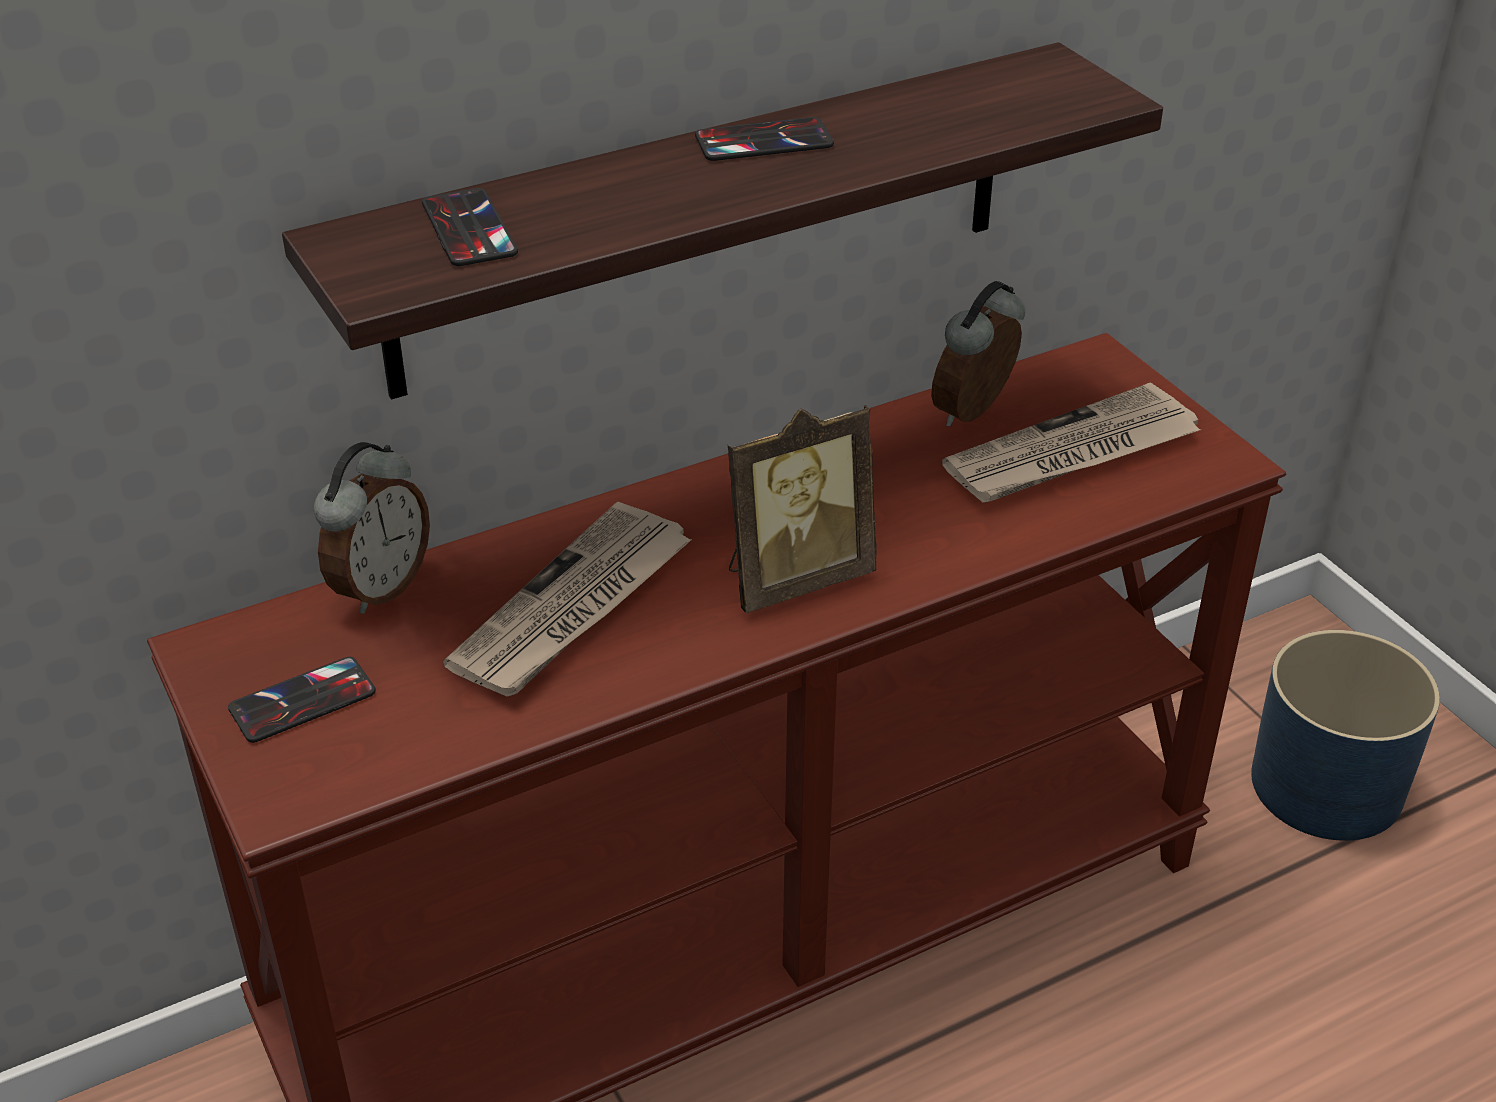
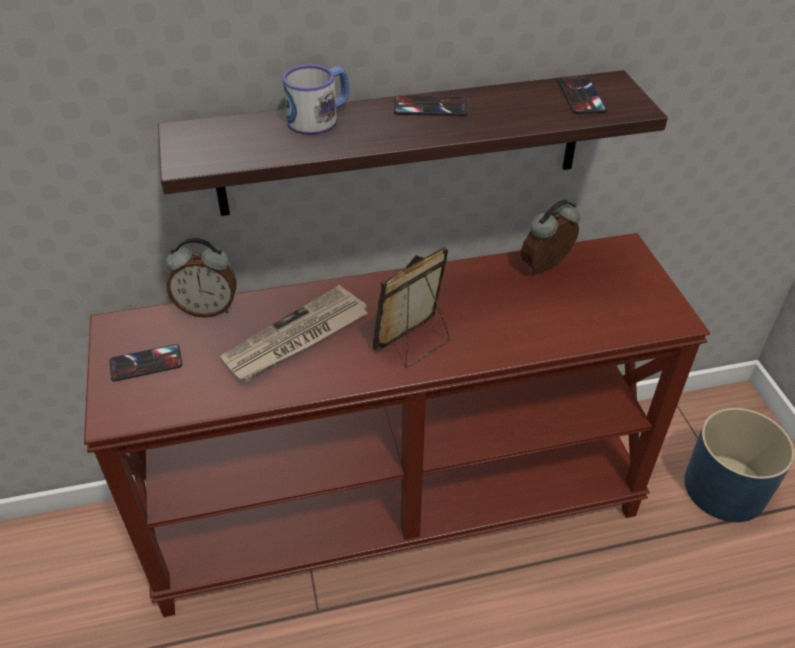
camera: 15 degrees right, 5 degrees up
(379, 587) = (207, 309): alarm clock -> alarm clock turned 45 degrees clockwise
(468, 229) = (250, 135): phone -> phone (581, 96)
(579, 185) = (320, 118): none -> mug
(794, 578) = (415, 344): picture frame -> picture frame turned 150 degrees clockwise
(1071, 453) = (591, 300): newspaper -> none

